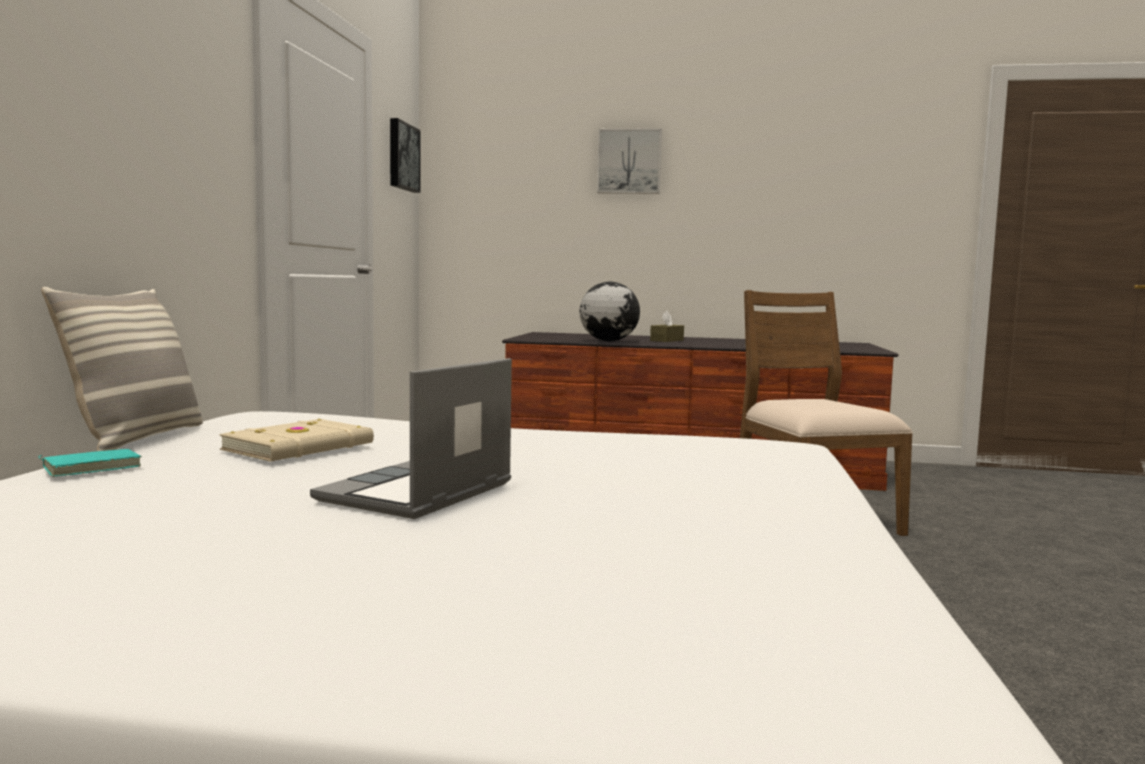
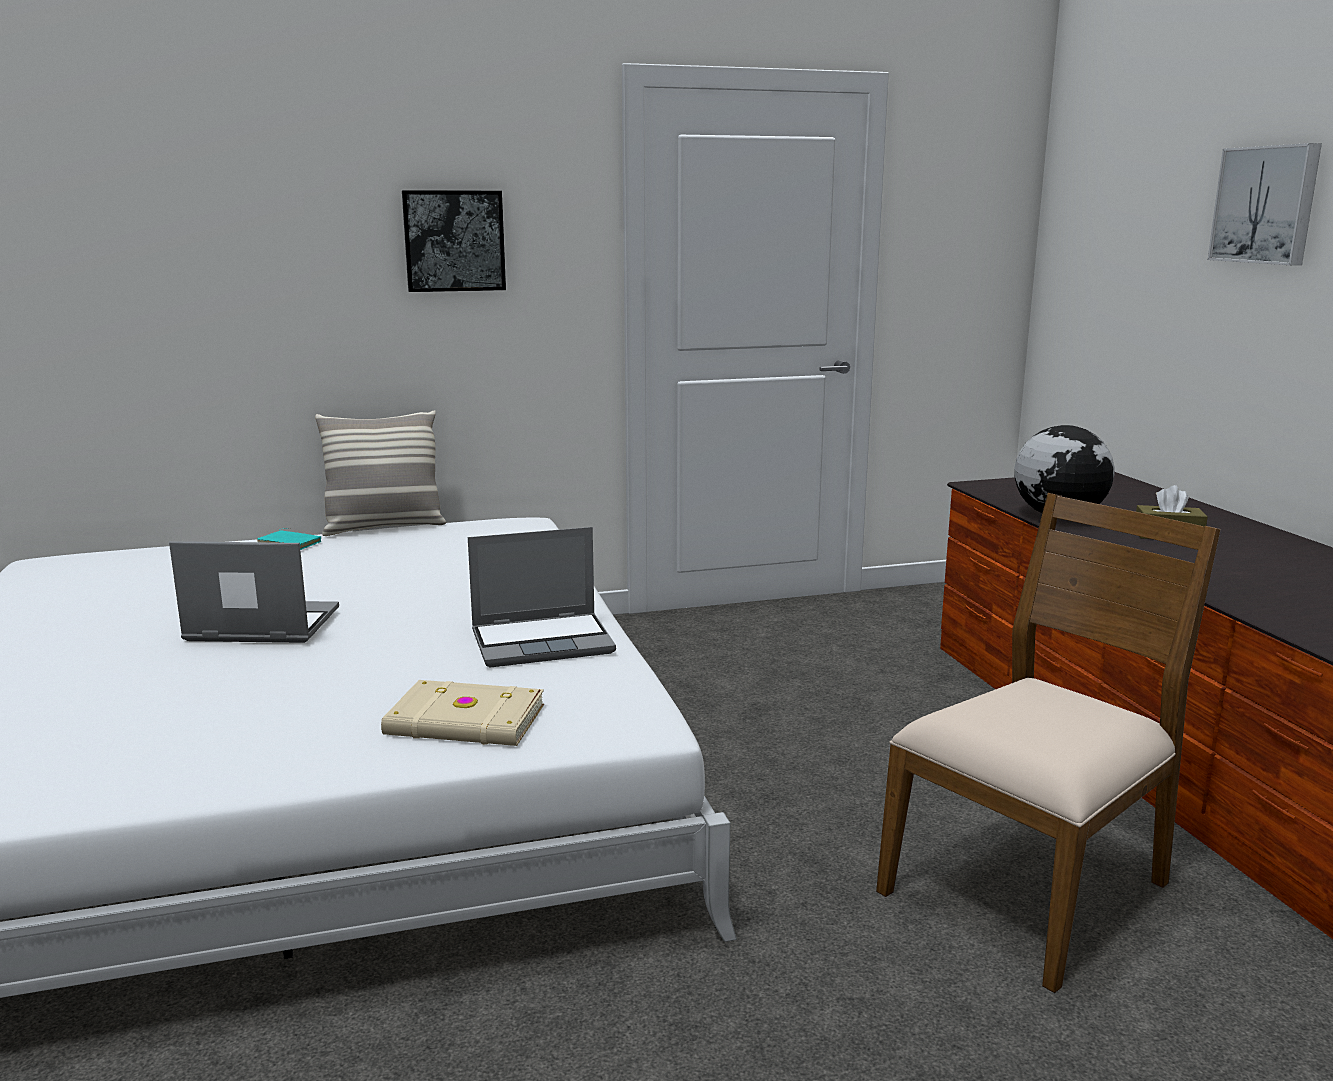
camera: 65 degrees right, 10 degrees up
(301, 447) = (383, 565): beige book -> beige book (465, 722)
(402, 156) = (975, 208): picture -> picture (454, 241)
(600, 441) = (544, 642): none -> laptop

